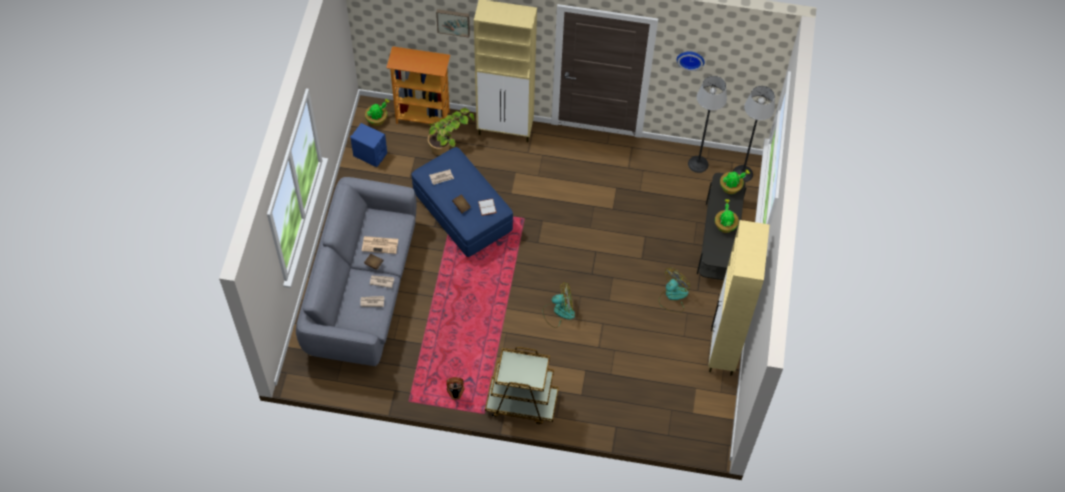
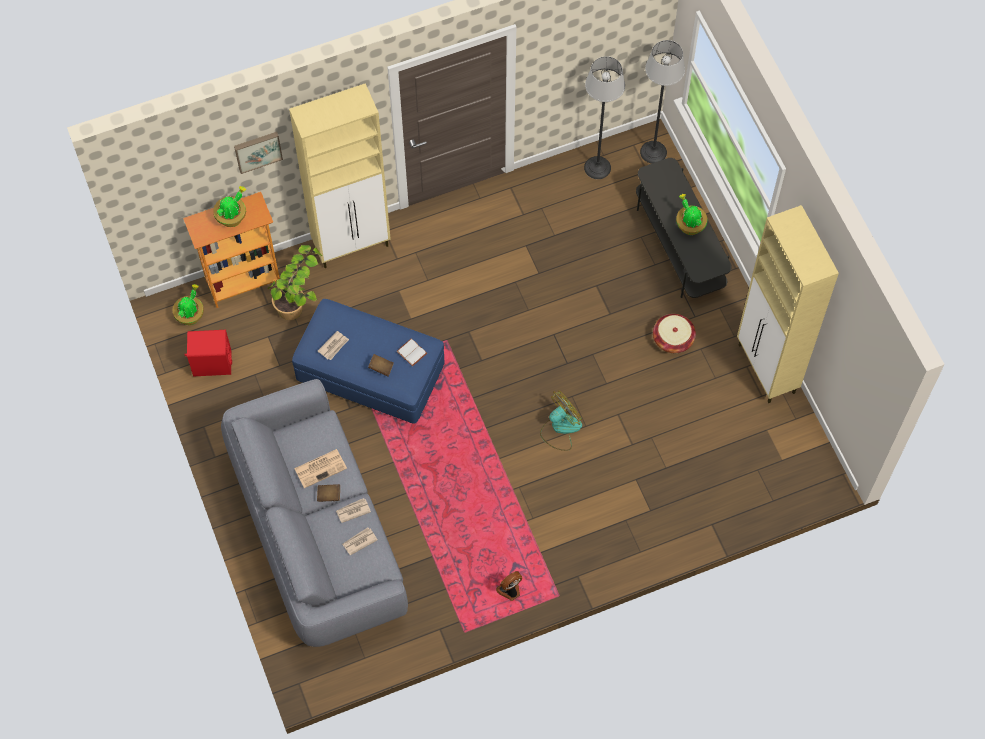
camera: 30 degrees left, 5 degrees up
(370, 155) = (212, 363): blue speaker -> red speaker
(521, 403) = (591, 558): brown cart -> none
(672, 296) = (673, 339): fan -> basket
(690, 58) = (561, 51): wall clock -> none
(731, 187) = (667, 177): potted plant -> potted plant (232, 217)

